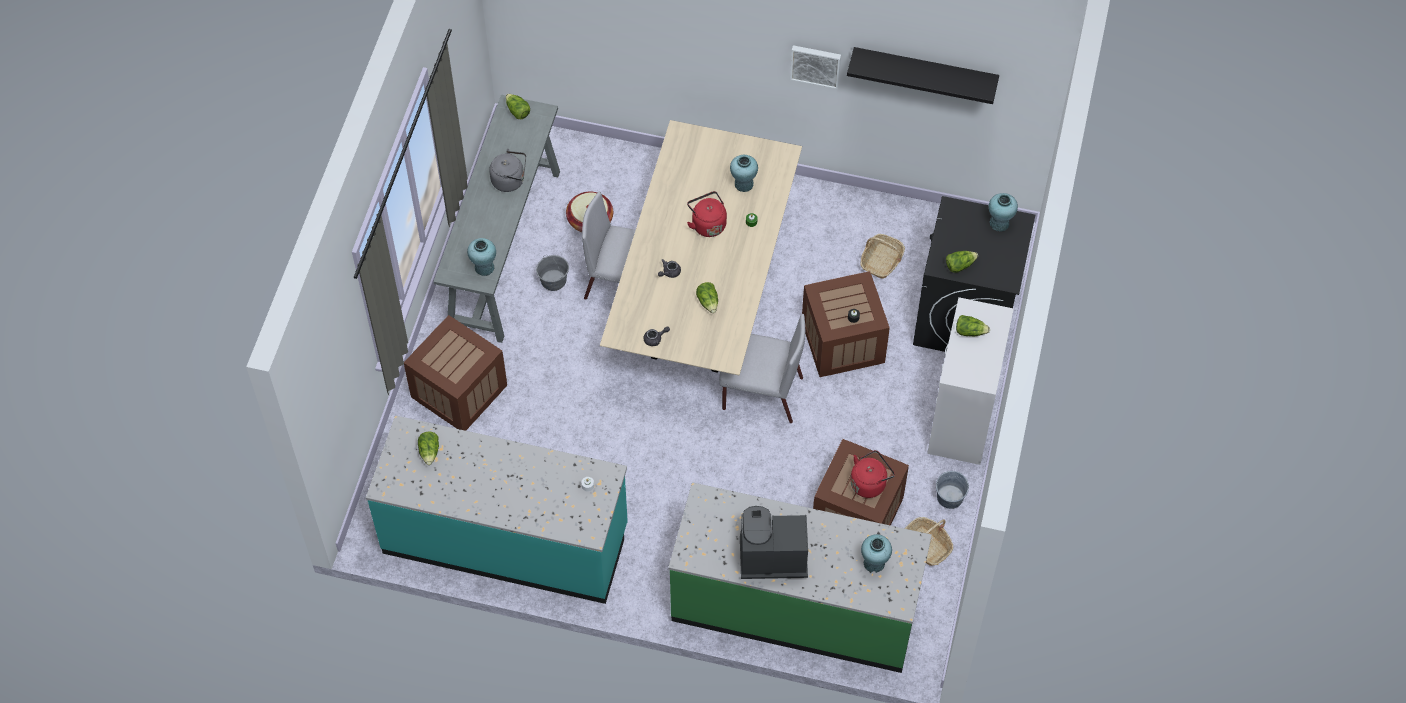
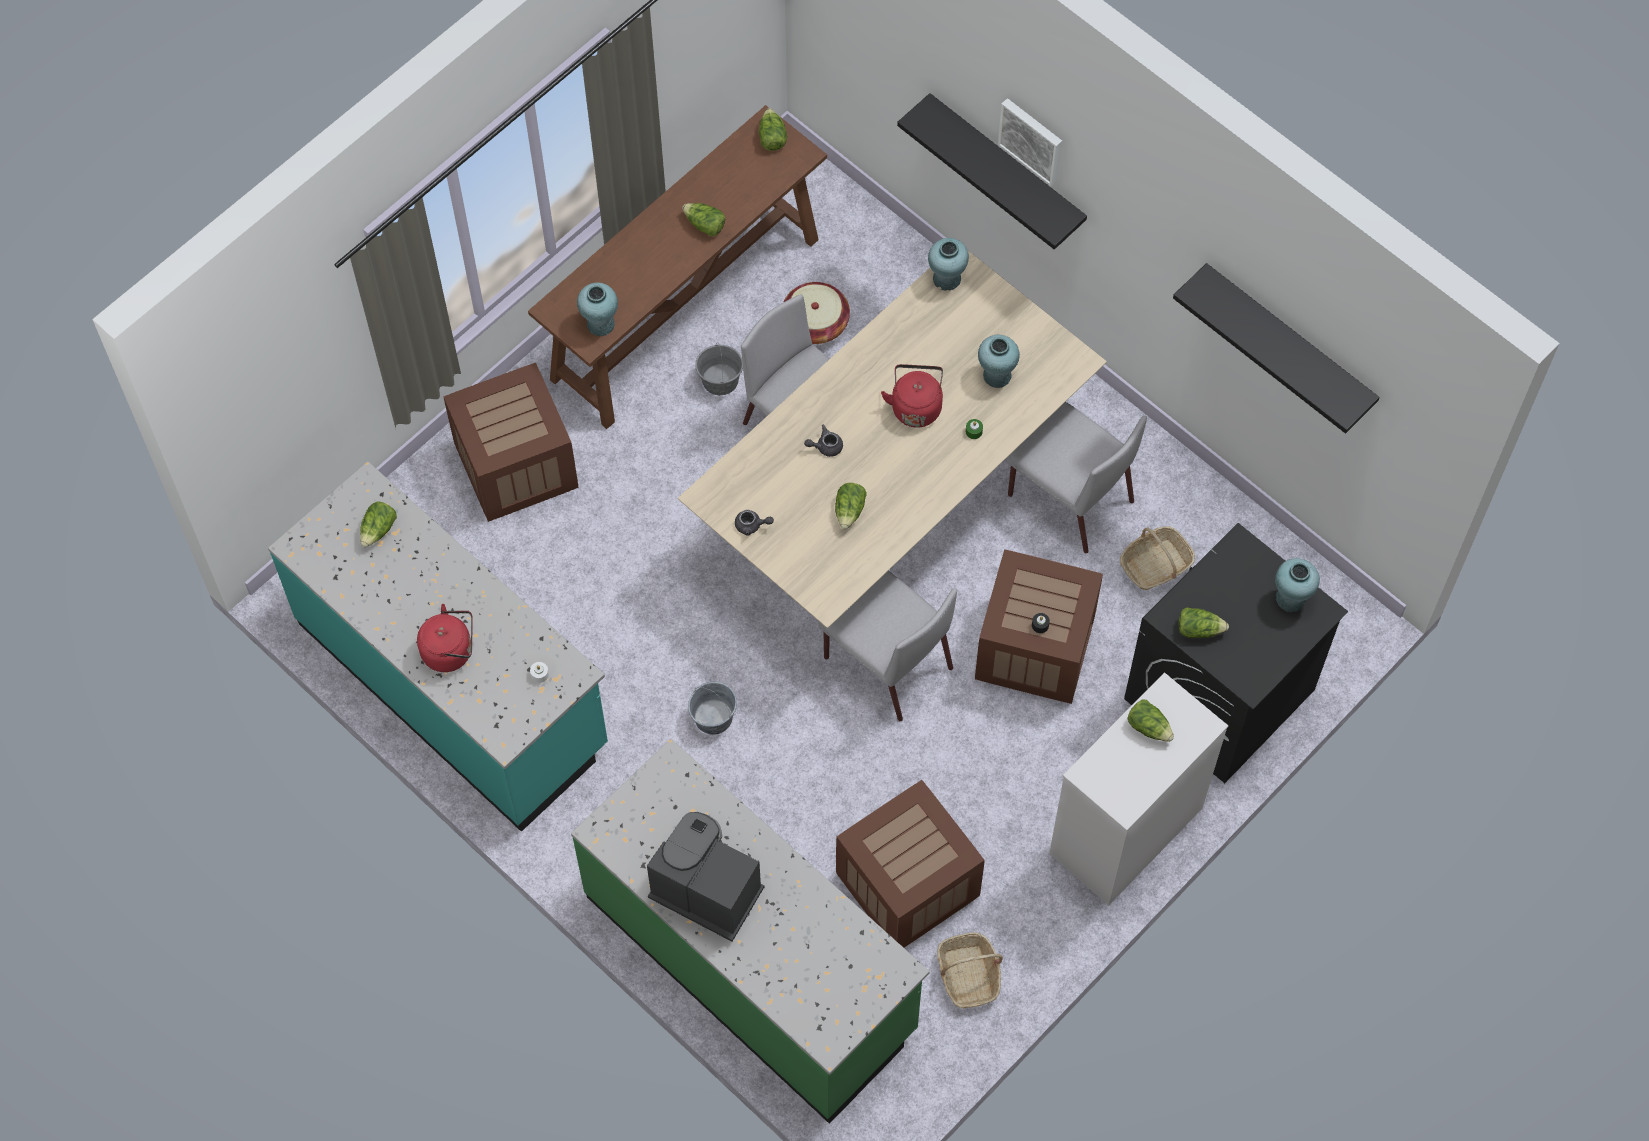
camera: 30 degrees right, 5 degrees up
(505, 248) = (687, 308): grey console table -> brown console table
(510, 180) = (704, 225): grey kettle -> lettuce
(685, 56) = (1006, 167): none -> black shelf
(806, 247) = (1068, 497): none -> grey chair
(816, 65) = (1158, 262): picture -> picture (1032, 139)
(869, 482) = (918, 856): red kettle -> red kettle (451, 651)
(874, 563) = (831, 969): turquoise vase -> turquoise vase (947, 279)
(949, 497) = (1040, 927): grey bucket -> grey bucket (713, 717)

